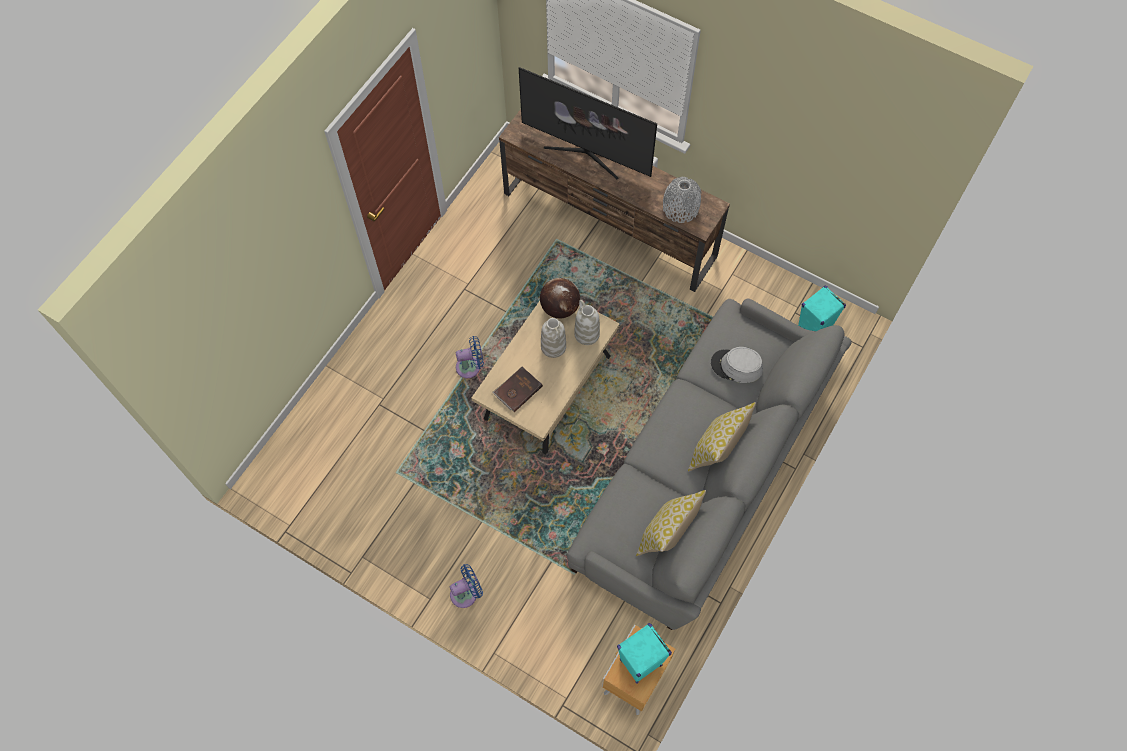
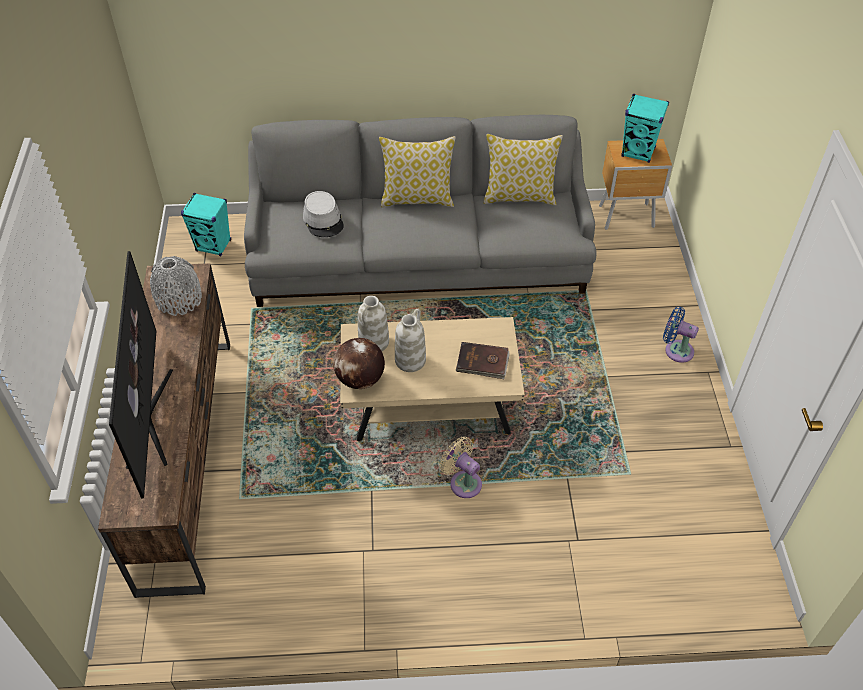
camera: 125 degrees left, 15 degrees down
(471, 366) = (463, 482): blue fan -> beige fan

